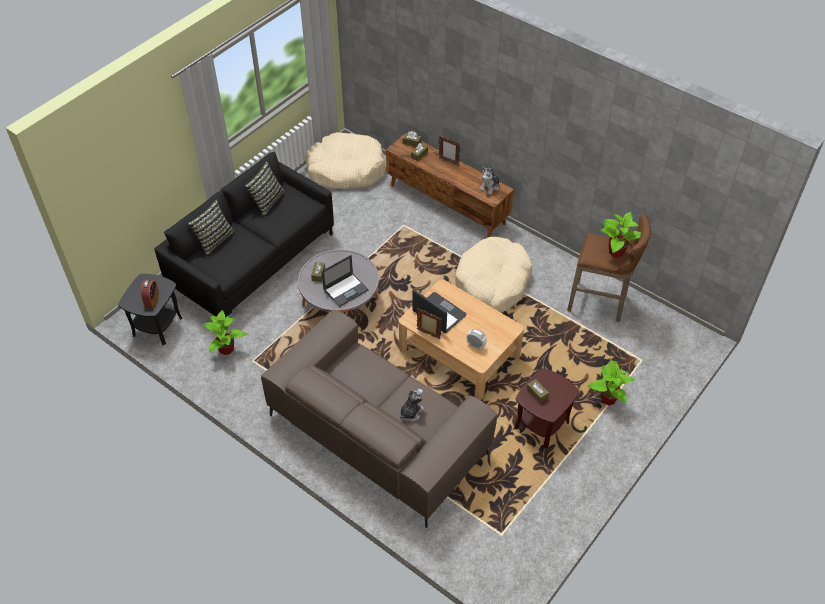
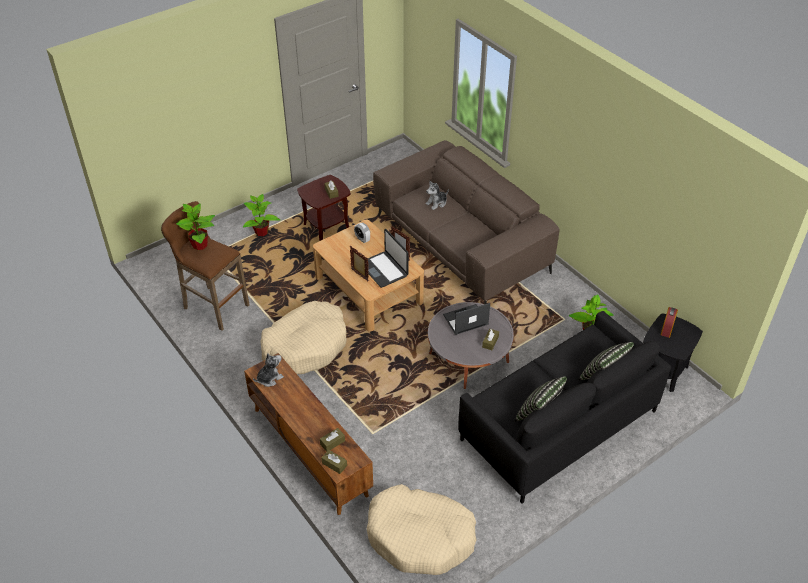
camera: 165 degrees left, 5 degrees down
(448, 161) = (300, 424): picture frame -> picture frame (359, 275)

